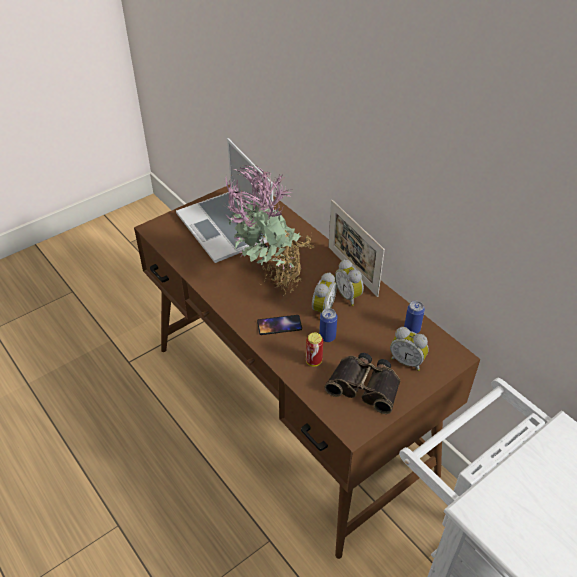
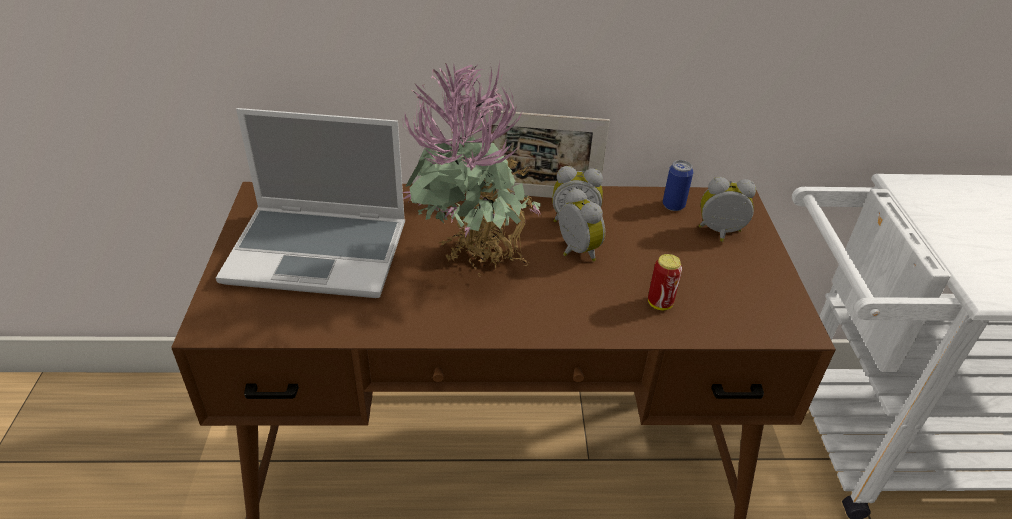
camera: 55 degrees left, 5 degrees down
(279, 325) = (567, 300): phone -> none
(327, 337) = (627, 271): can -> none
(365, 385) = (734, 283): binoculars -> none
(407, 361) = (720, 234): alarm clock -> alarm clock turned 150 degrees counterclockwise

